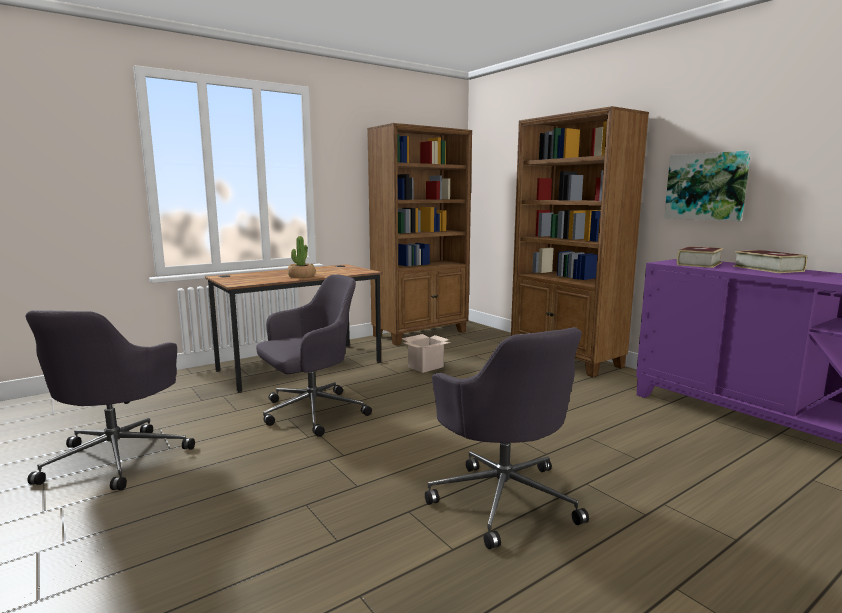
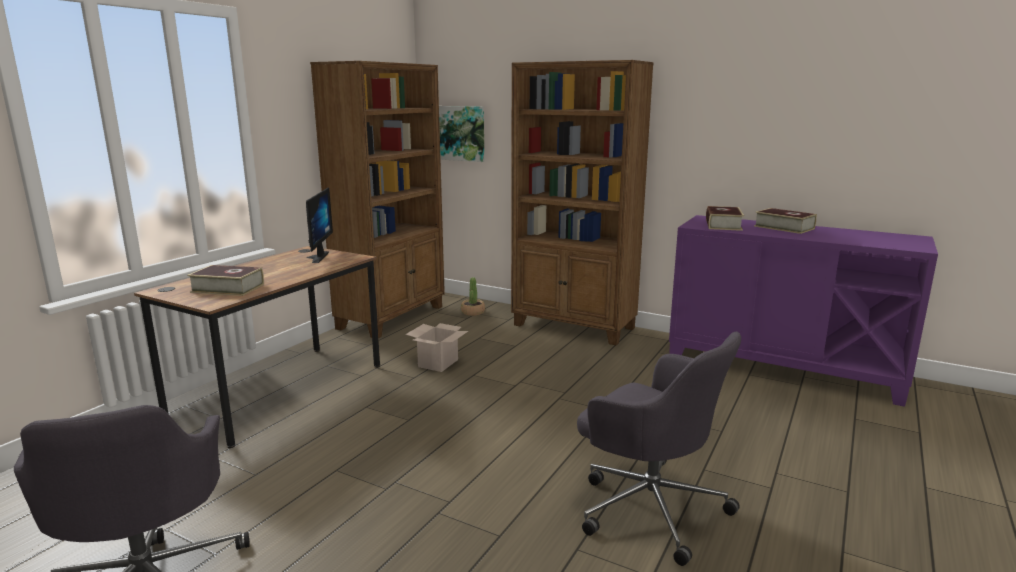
camera: 25 degrees left, 5 degrees up
(258, 278) = (228, 288): none -> book
(301, 276) = (283, 276): potted plant -> potted plant (472, 312)
(311, 413) = (358, 455): grey office chair -> none
(340, 269) = (315, 257): none -> monitor
(706, 186) = (715, 144): picture -> picture (458, 133)

